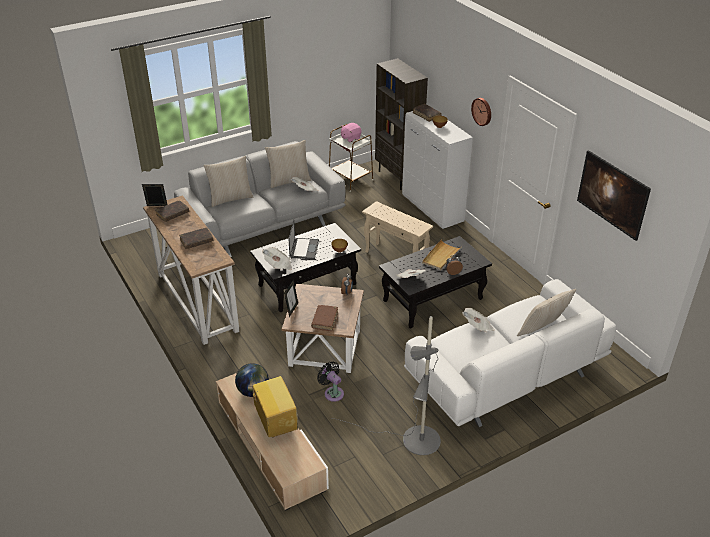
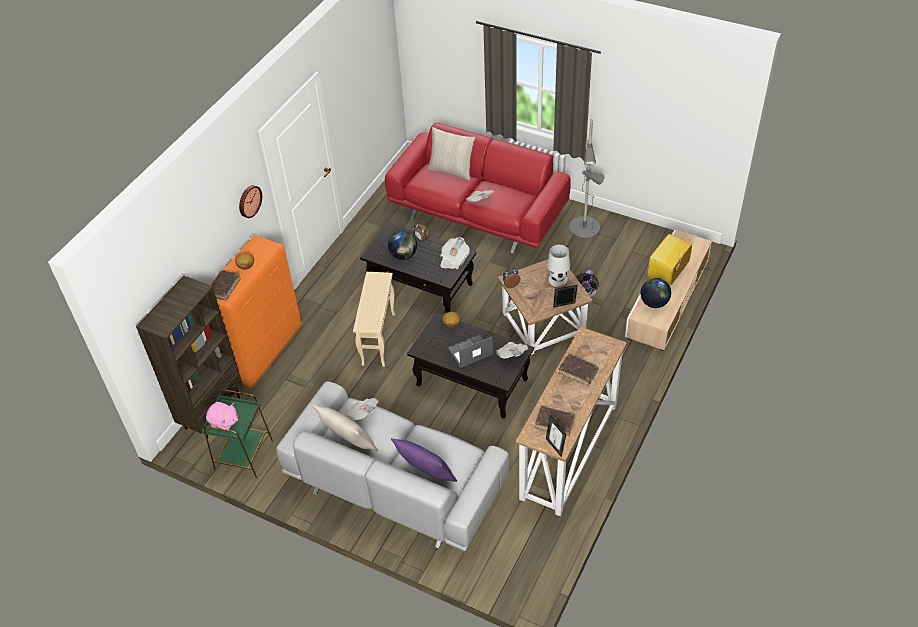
camera: 120 degrees left, 10 degrees up
(230, 198) = (426, 476): beige pillow -> purple pillow
(325, 320) = (558, 279): brown book -> white table lamp
(350, 180) = (244, 455): white side table -> green side table
(432, 209) = (265, 351): white cabinet -> orange cabinet
(441, 256) = (403, 255): beige tray -> globe
(505, 374) = (478, 212): white sofa -> red sofa
(609, 207) = (359, 94): picture -> none

